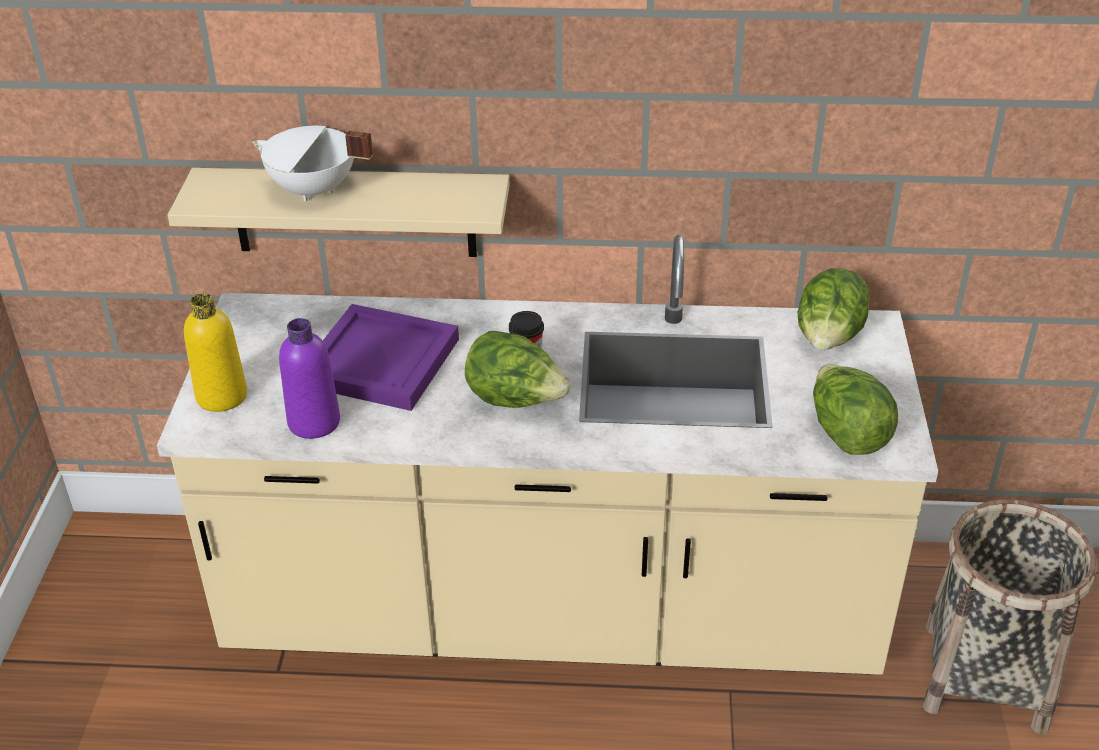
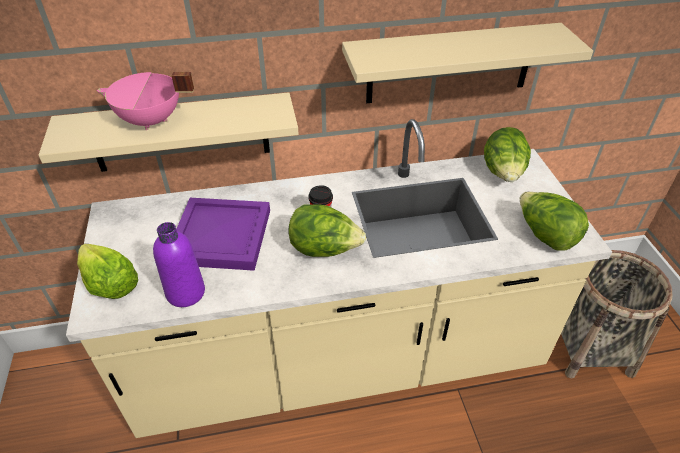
camera: 15 degrees left, 5 degrees up
(222, 396) = (109, 284): yellow bottle -> lettuce
(313, 191) = (151, 121): white cooking pot -> pink cooking pot
(749, 162) = (450, 64): none -> beige shelf

